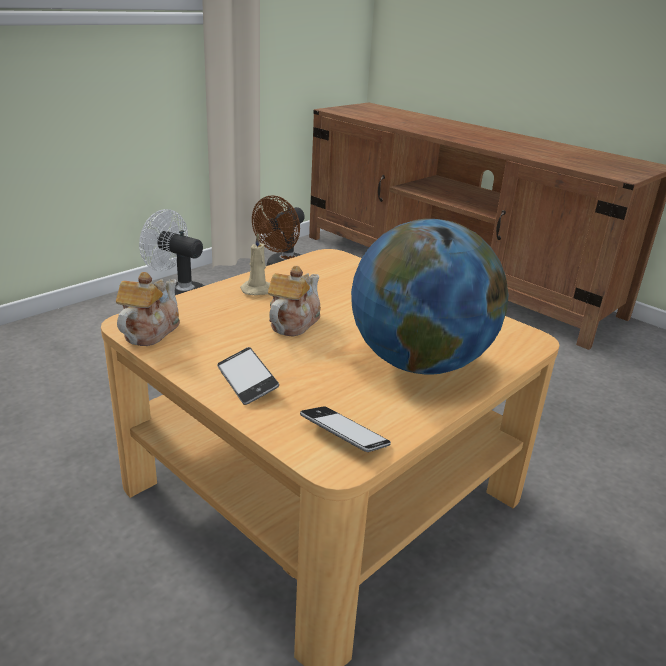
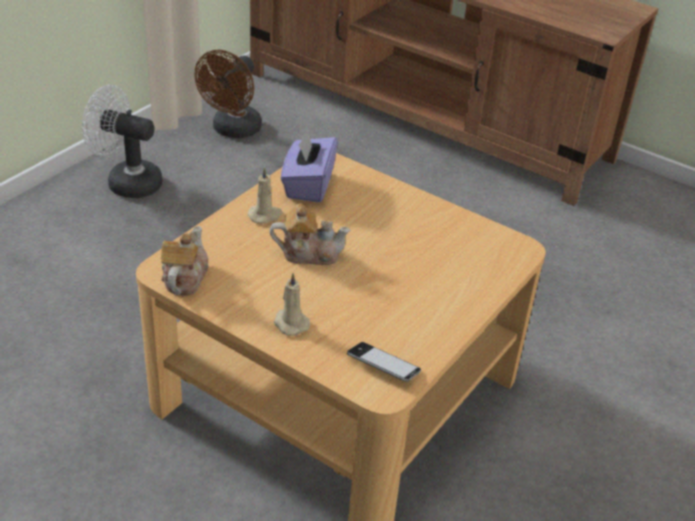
camera: 10 degrees left, 10 degrees up
(247, 381) = (290, 323): phone -> beige candle
(293, 323) = (309, 253): teapot -> teapot turned 75 degrees clockwise
(312, 272) = (308, 185): none -> purple tissue box
(419, 363) = (429, 286): globe -> none

